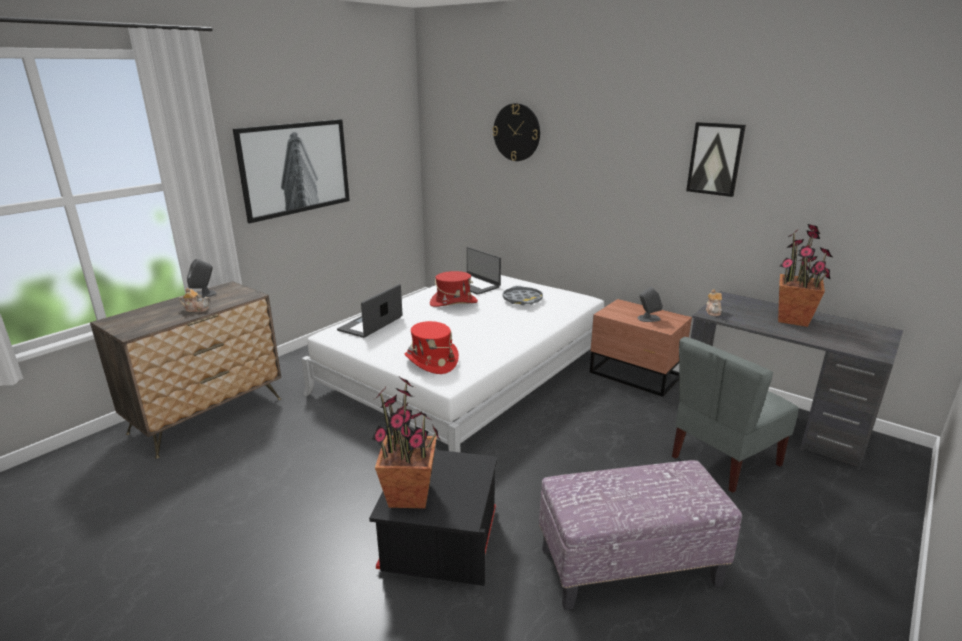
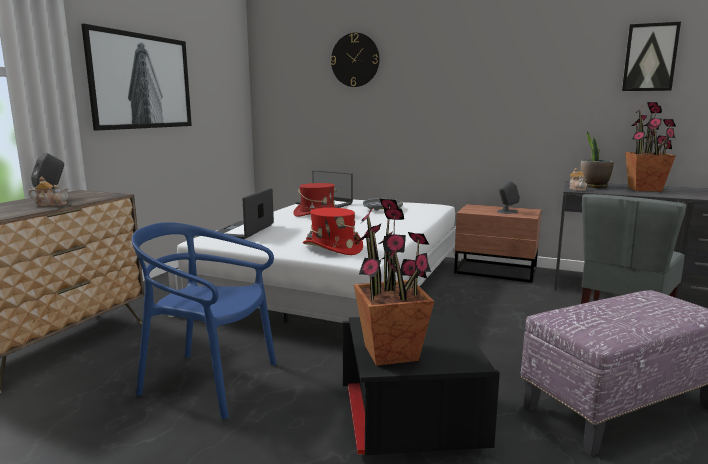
camera: 15 degrees left, 10 degrees down
(304, 473) = (209, 382): none -> blue chair
(715, 159) = (551, 62): picture -> picture (650, 57)
(739, 307) = (594, 186): none -> potted plant

